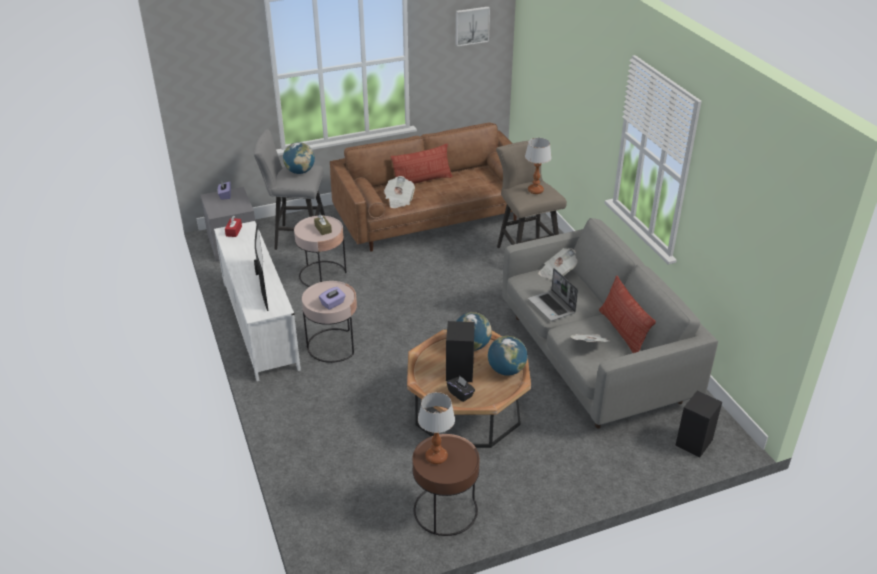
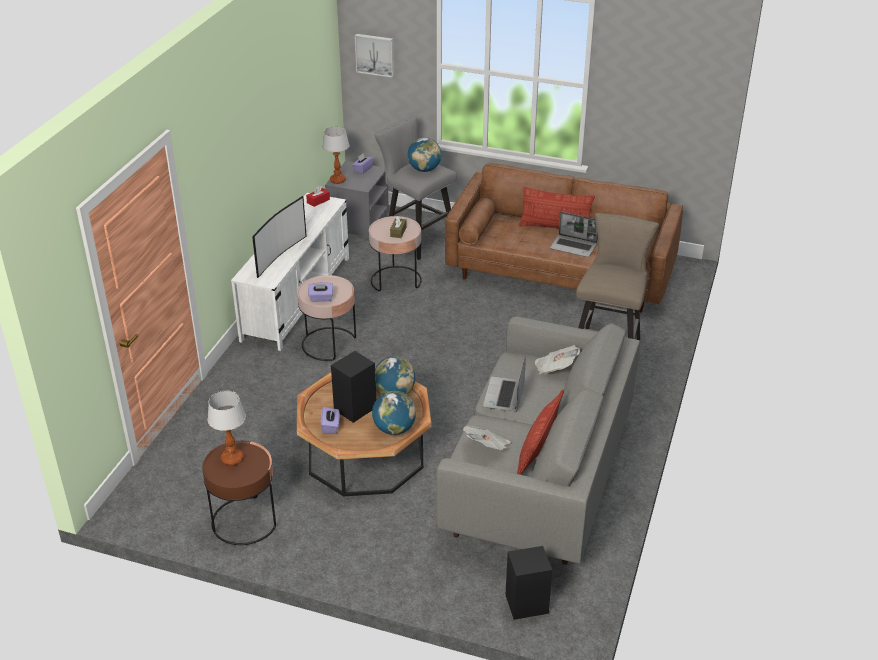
camera: 40 degrees right, 0 degrees up
(399, 200) = (508, 236): newspaper -> none
(453, 188) = (574, 247): none -> laptop
(460, 394) = (330, 426): black tissue box -> purple tissue box
(471, 25) = (671, 71): picture -> picture (375, 54)
(535, 191) = (615, 277): table lamp -> table lamp (338, 180)

